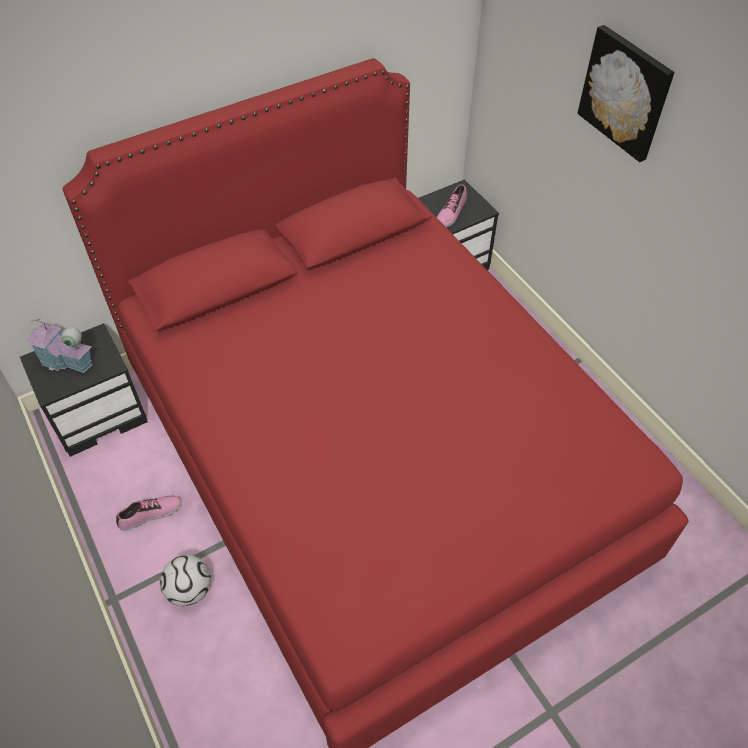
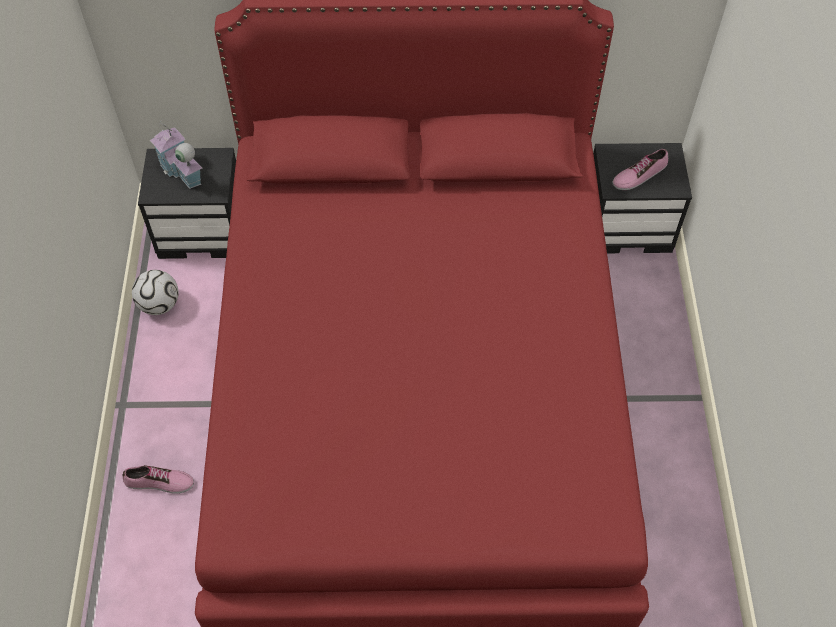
camera: 30 degrees right, 5 degrees up
(150, 515) = (193, 346): shoe -> shoe (159, 483)
(190, 590) = (187, 430): football -> football (160, 305)
(626, 92) = (791, 140): picture -> none

